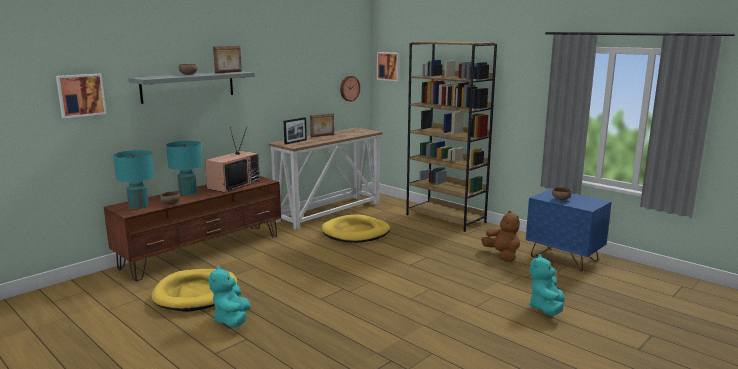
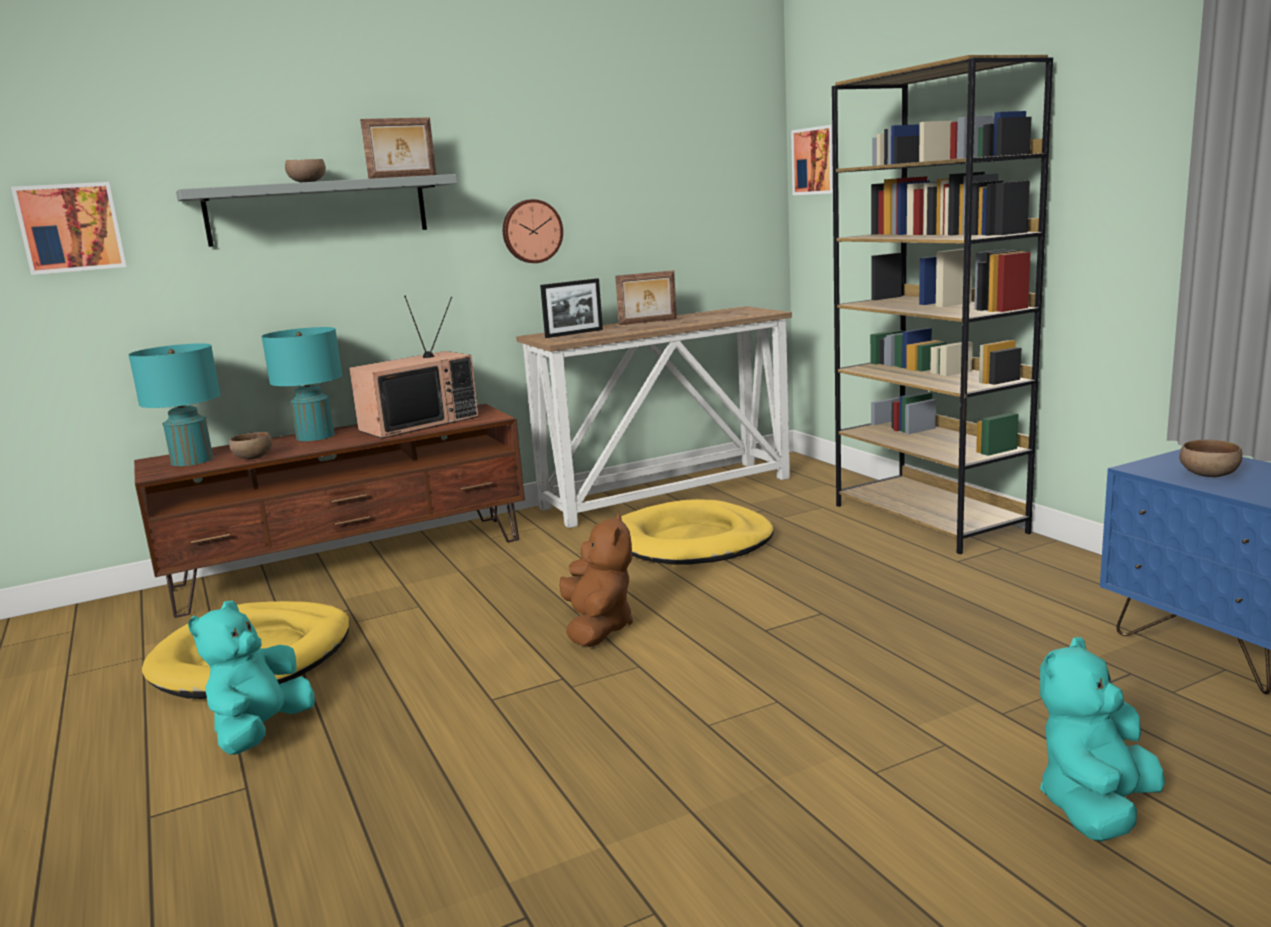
camera: 20 degrees right, 0 degrees up
(349, 88) = (724, 217): wall clock -> wall clock (531, 231)
(502, 255) = (1031, 625): brown plush toy -> brown plush toy (598, 628)

